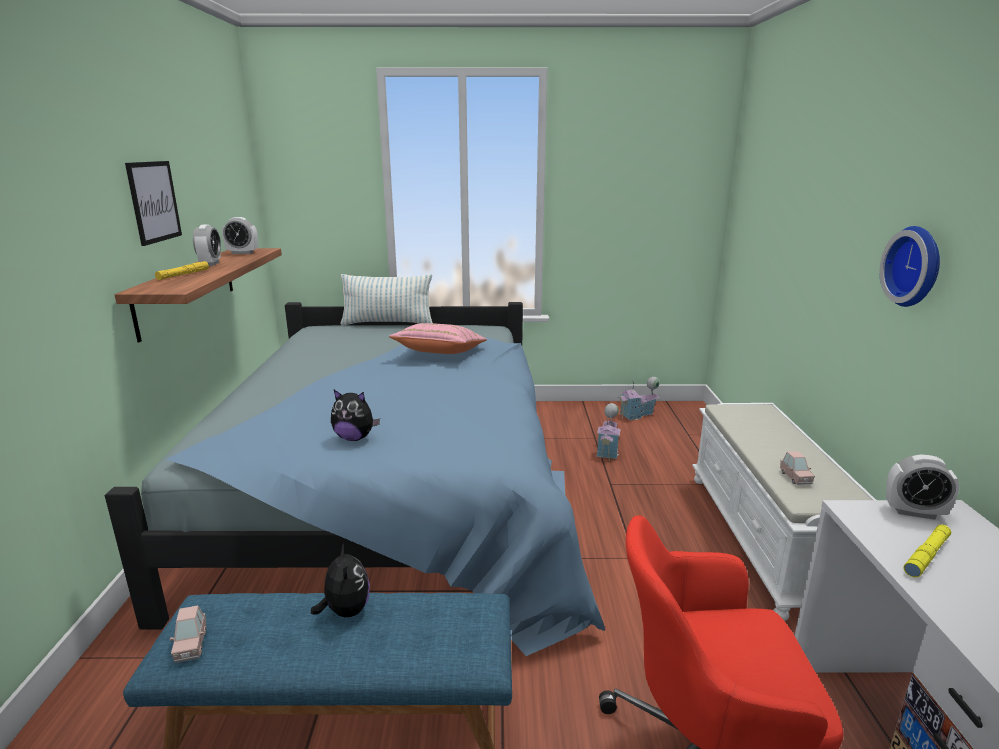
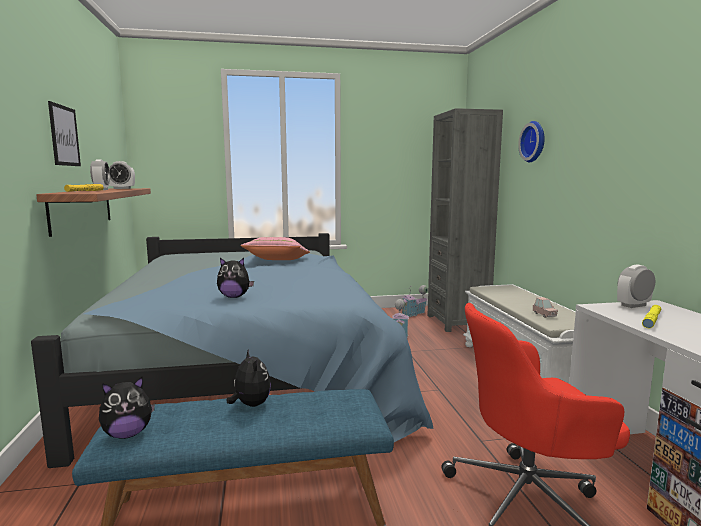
camera: 10 degrees left, 10 degrees down
(191, 645) = (128, 434): pink toy car -> plush toy
(388, 323) = (228, 251): pillow -> none
(695, 435) = (457, 322): none -> grey bookcase
(914, 512) = (633, 305): alarm clock -> alarm clock turned 150 degrees clockwise
(916, 266) = (602, 165): wall clock -> wall clock (534, 141)

